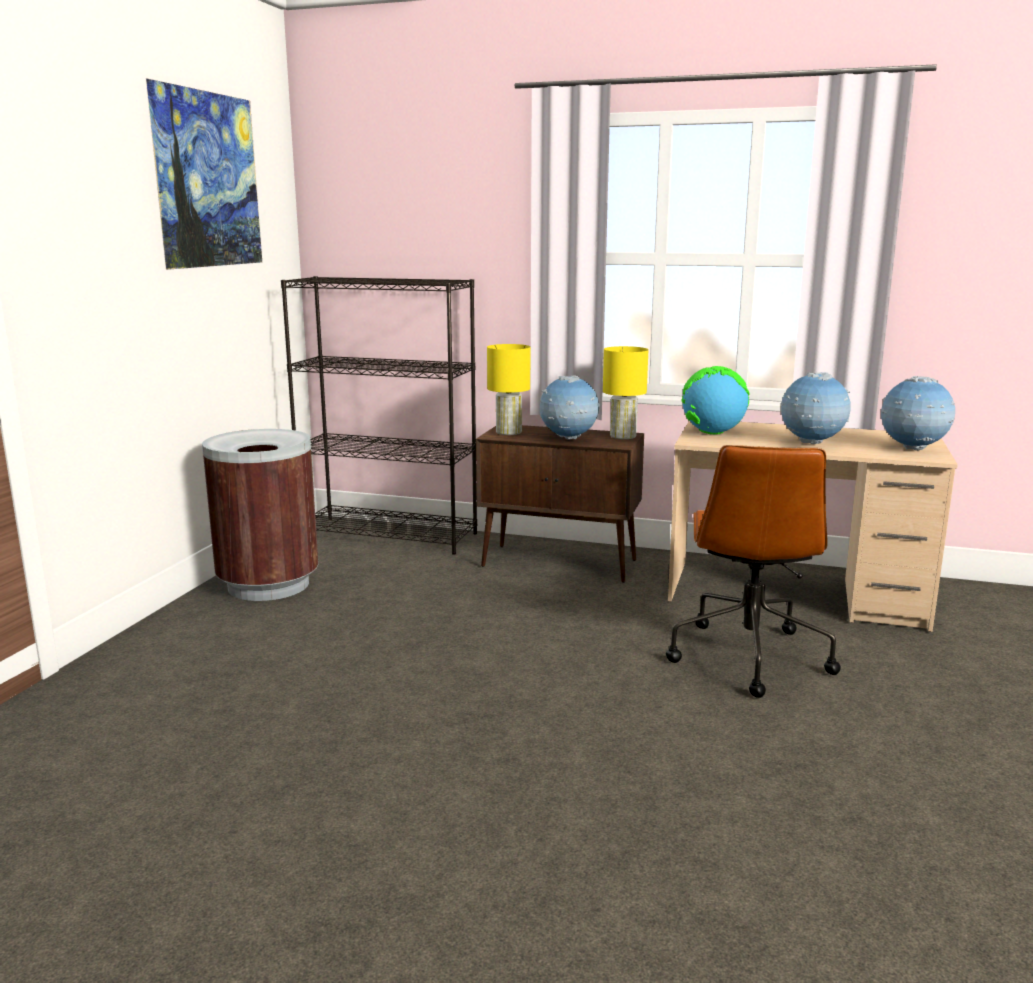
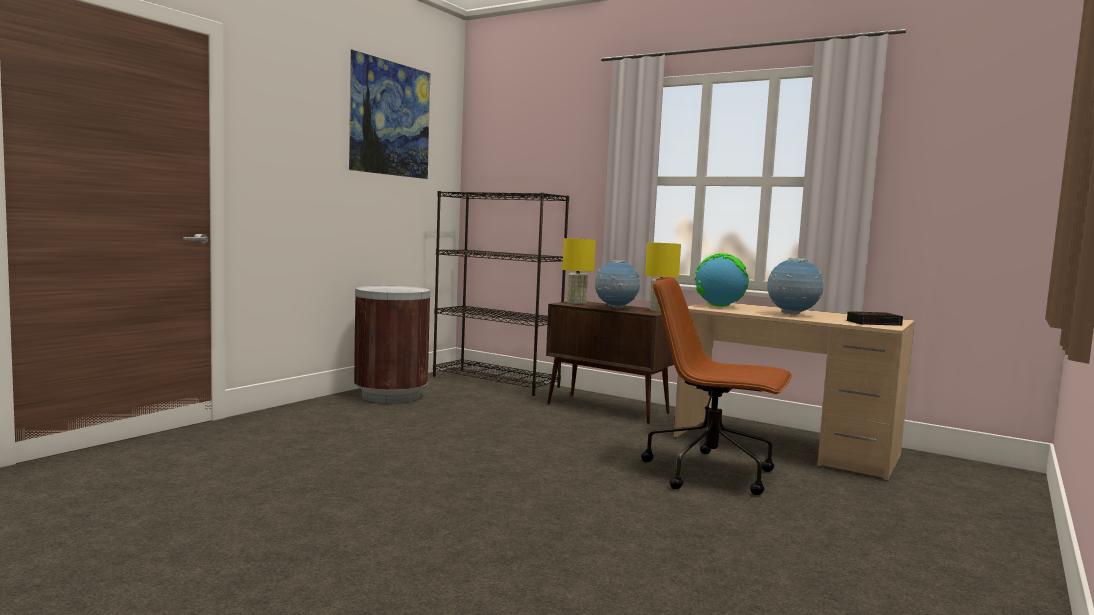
camera: 15 degrees right, 10 degrees down
(748, 656) = (712, 473): brown office chair -> brown office chair turned 90 degrees clockwise
(912, 449) = (875, 323): globe -> alarm clock

